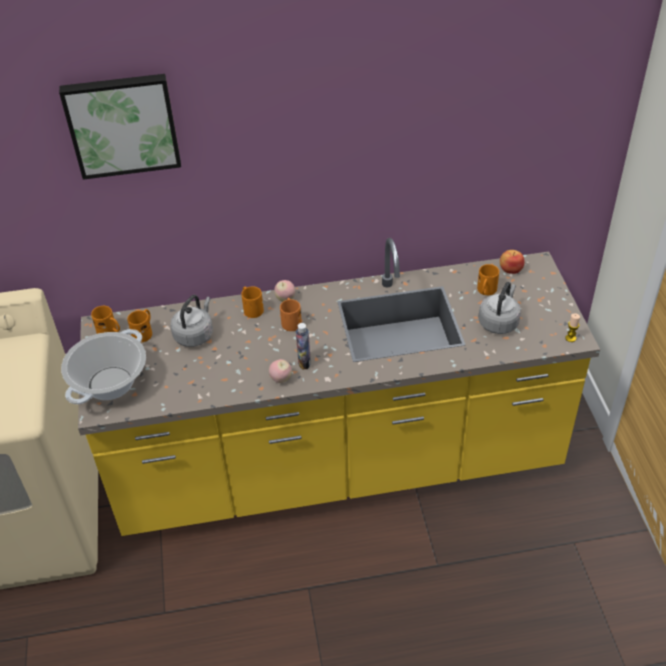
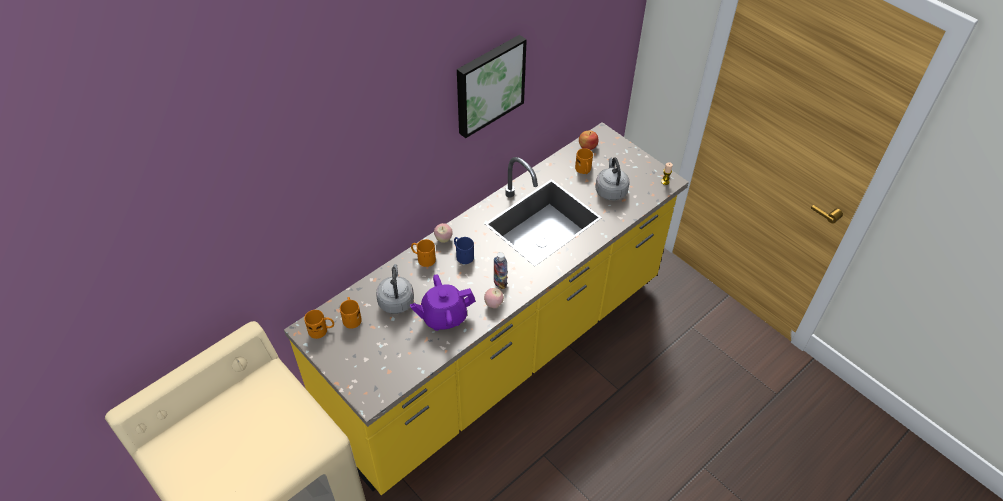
camera: 35 degrees left, 5 degrees up
(110, 383) = (361, 372): cooking pot -> none
(122, 124) = (311, 146): picture -> picture (488, 84)
(224, 369) = (443, 317): none -> purple teapot
(290, 321) = (462, 255): orange mug -> blue mug

